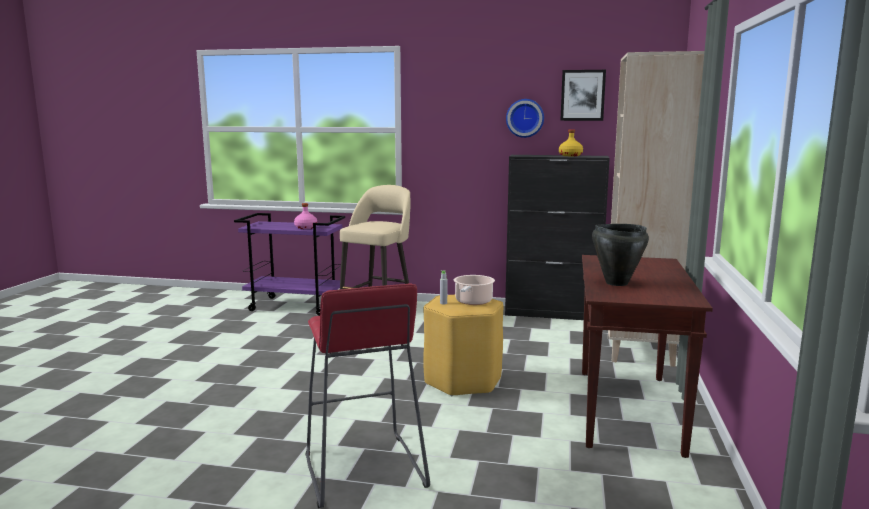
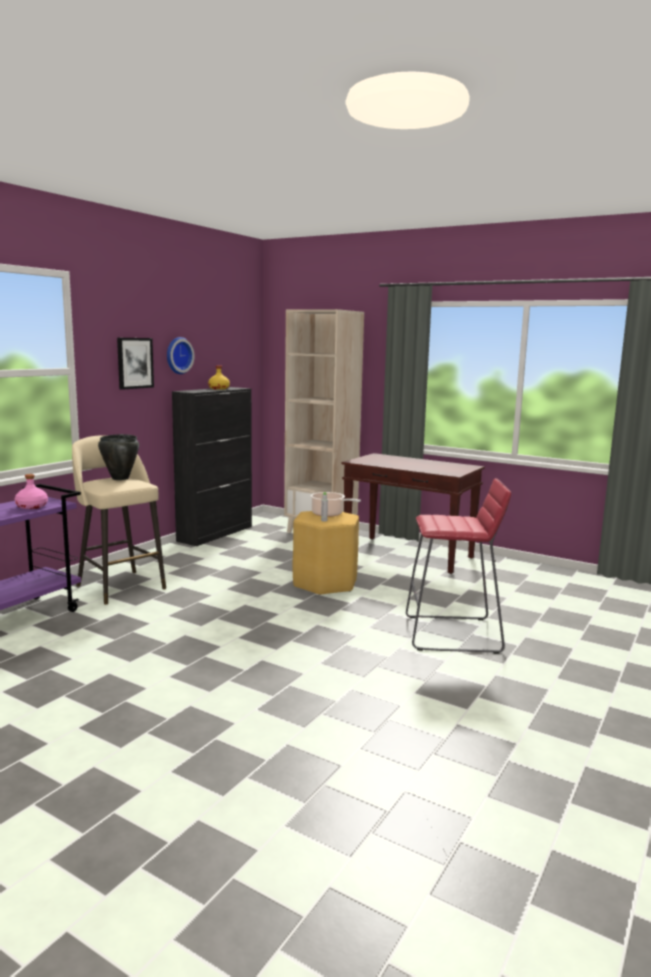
camera: 70 degrees left, 0 degrees up
(582, 95) = (213, 334): picture -> picture (134, 363)
(616, 283) = (425, 468): black cooking pot -> black cooking pot (120, 478)

